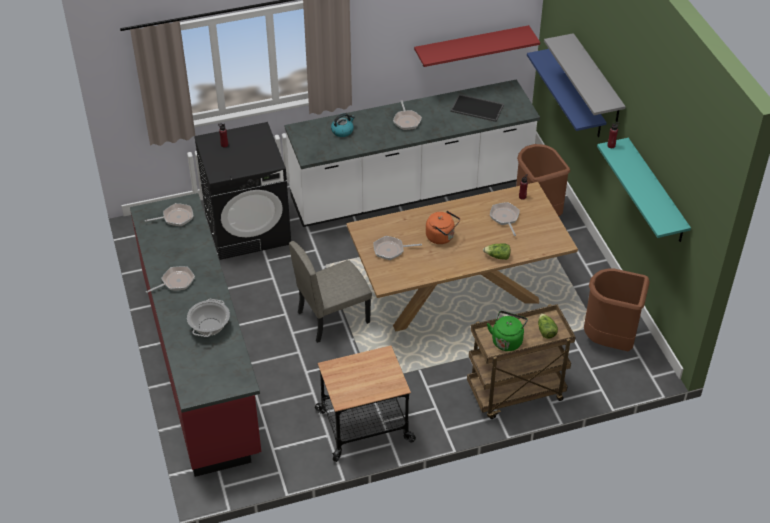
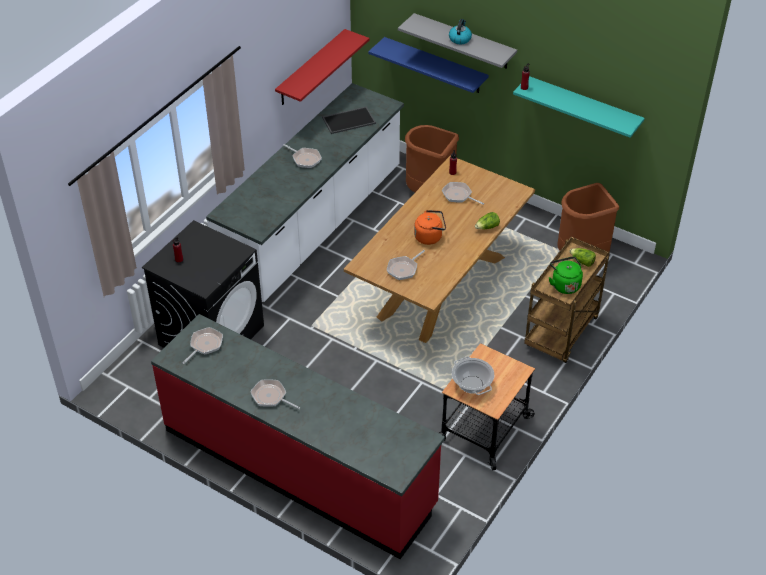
camera: 40 degrees left, 0 degrees up
(175, 282) = (271, 397): frying pan -> frying pan turned 75 degrees counterclockwise
(210, 327) = (345, 414): cooking pot -> cooking pot (472, 384)
(333, 317) = (364, 362): beige chair -> none
(342, 131) = (262, 195): kettle -> kettle (460, 39)

